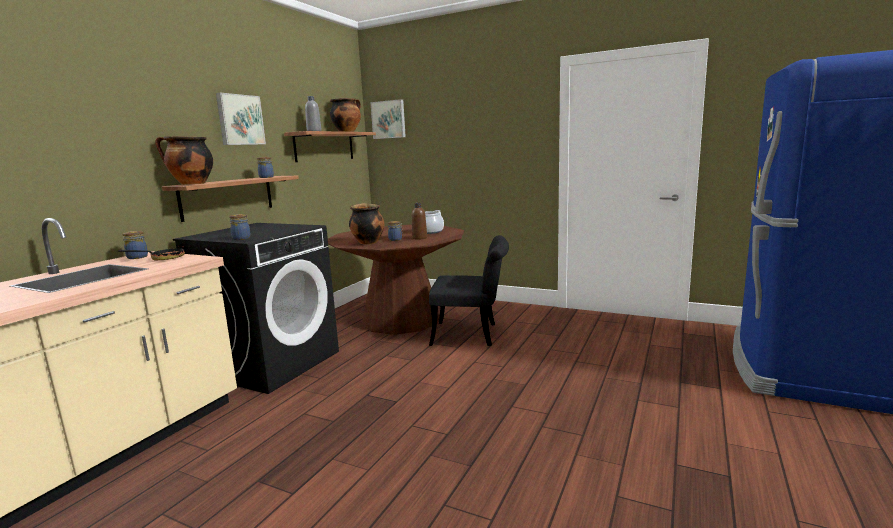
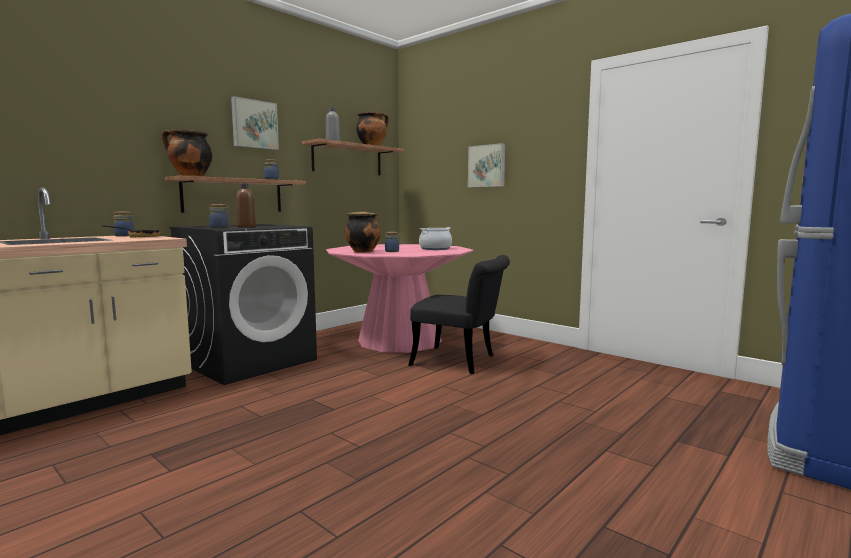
camera: 15 degrees right, 5 degrees down
(389, 119) = (420, 137): picture -> picture (487, 166)
(401, 319) = (399, 340): brown dining table -> pink dining table
(419, 238) = (417, 252): brown bottle -> brown bottle (246, 227)

